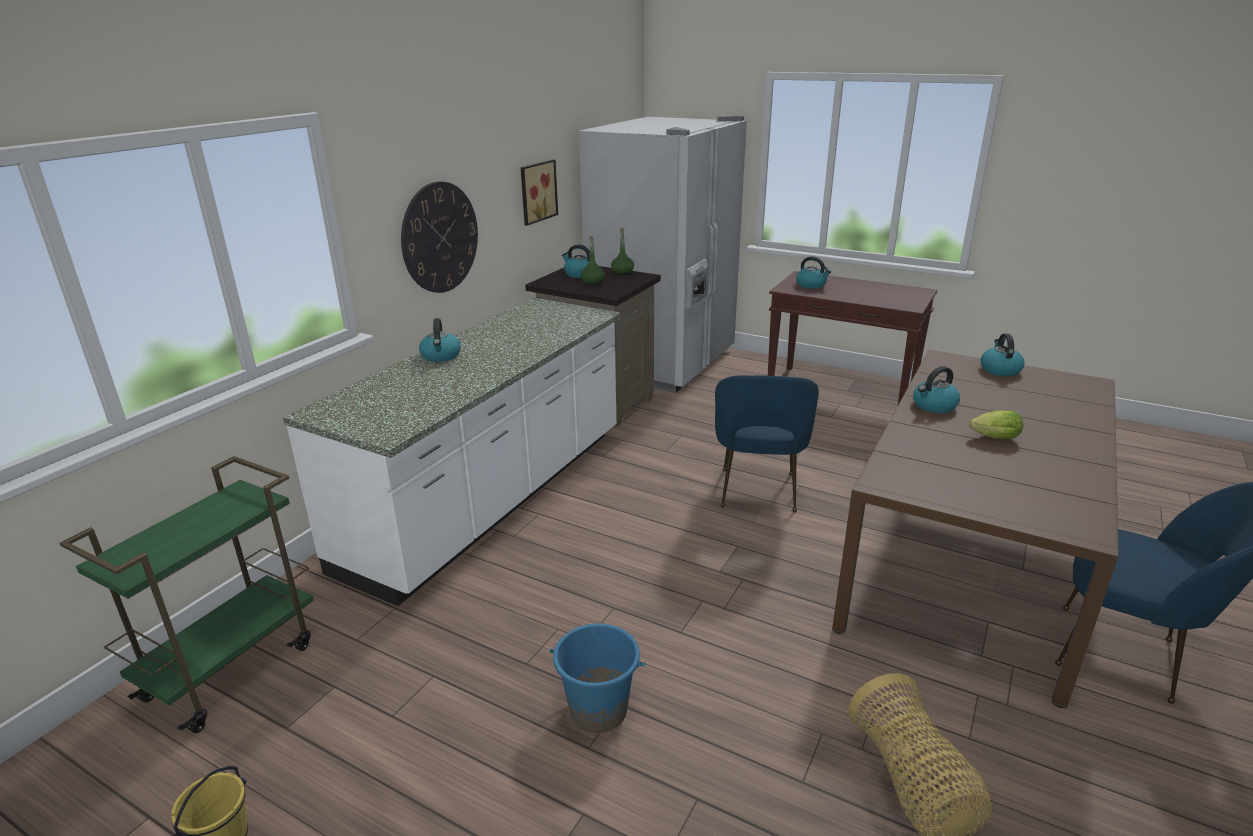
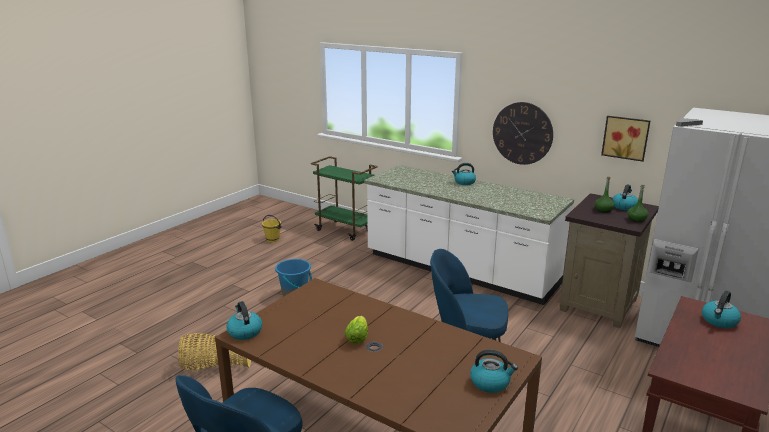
camera: 95 degrees right, 5 degrees down
(934, 406) = (414, 327): kettle -> kettle (244, 332)

